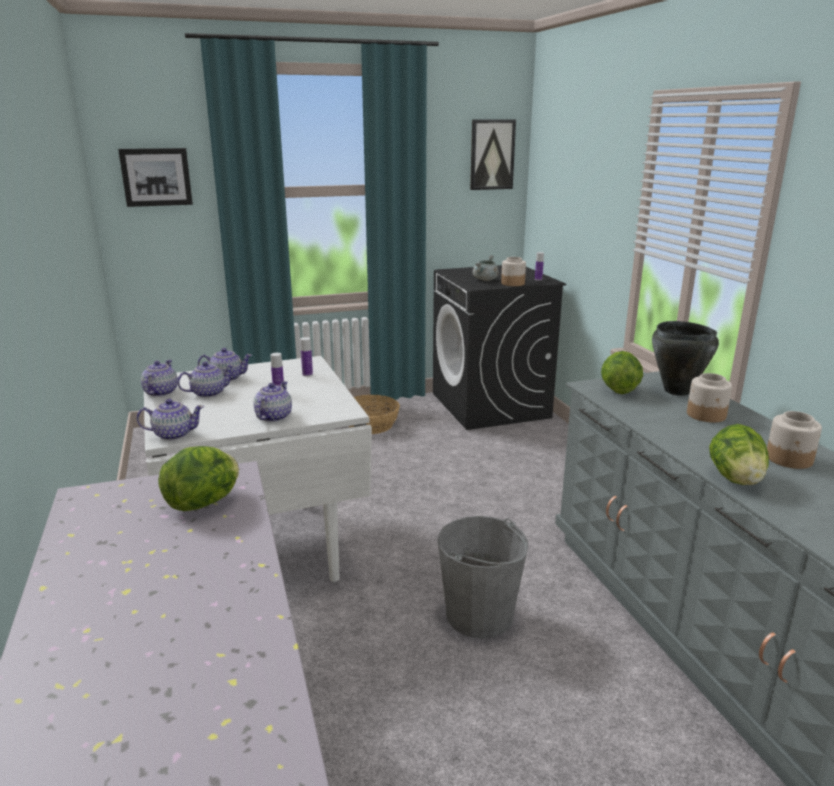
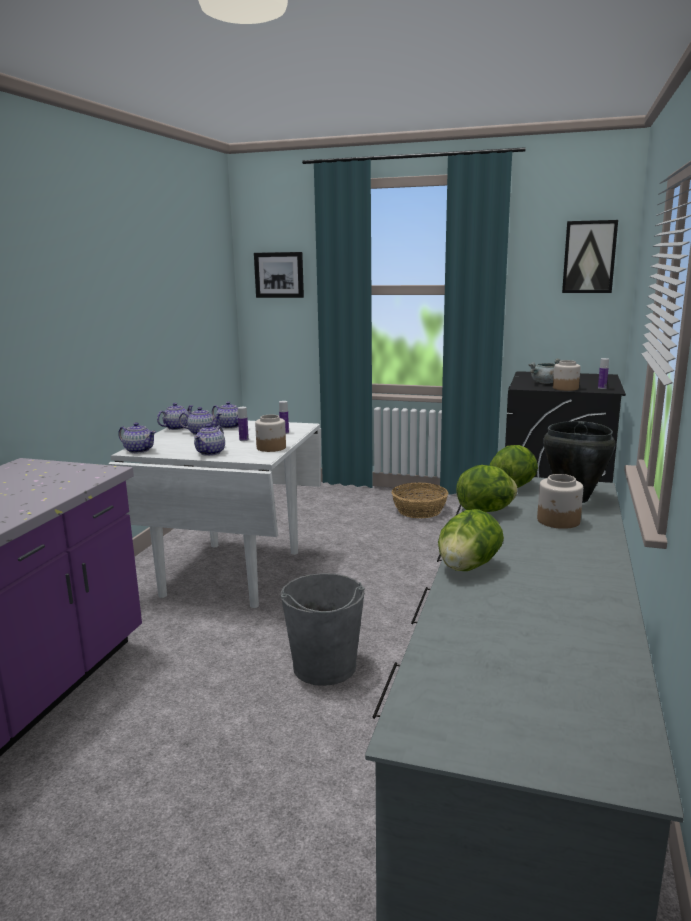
camera: 35 degrees right, 5 degrees down
(204, 503) = (64, 479): lettuce -> lettuce (486, 510)
(273, 417) = (211, 452): teapot -> teapot turned 150 degrees clockwise
(789, 459) = (562, 570): jar -> jar (271, 448)

